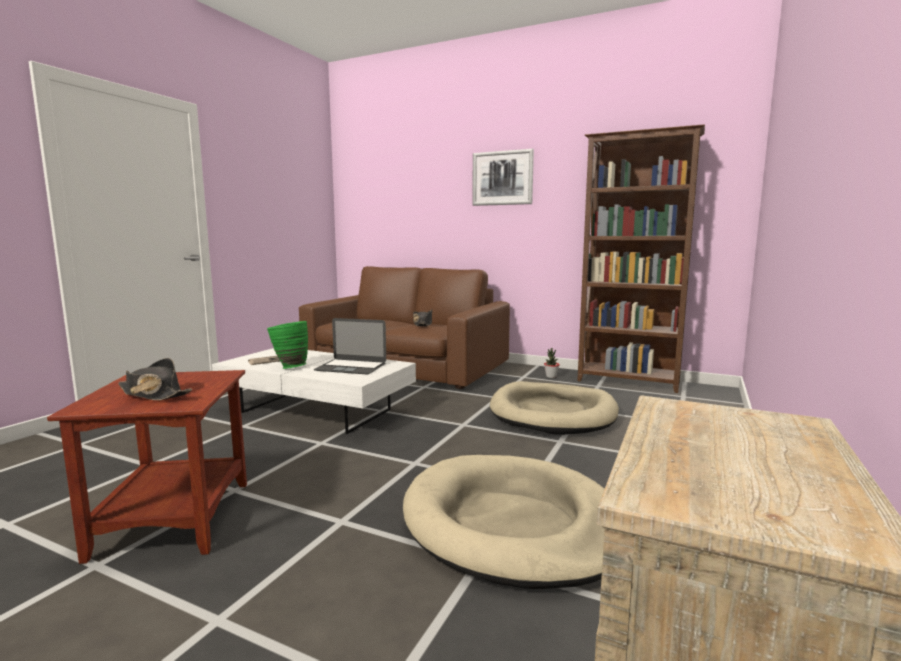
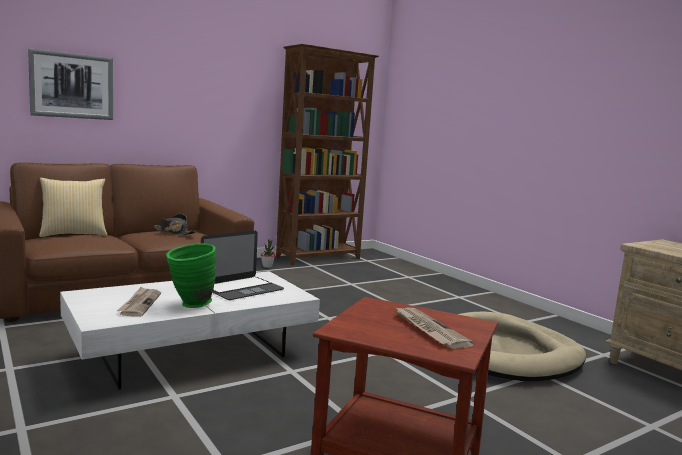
camera: 60 degrees left, 0 degrees up
(153, 394) = (429, 330): black hat -> newspaper
(382, 319) = (74, 234): none -> pillow
(502, 178) = (194, 65): picture -> picture (72, 86)
(553, 413) = (346, 291): beige dog bed -> none

